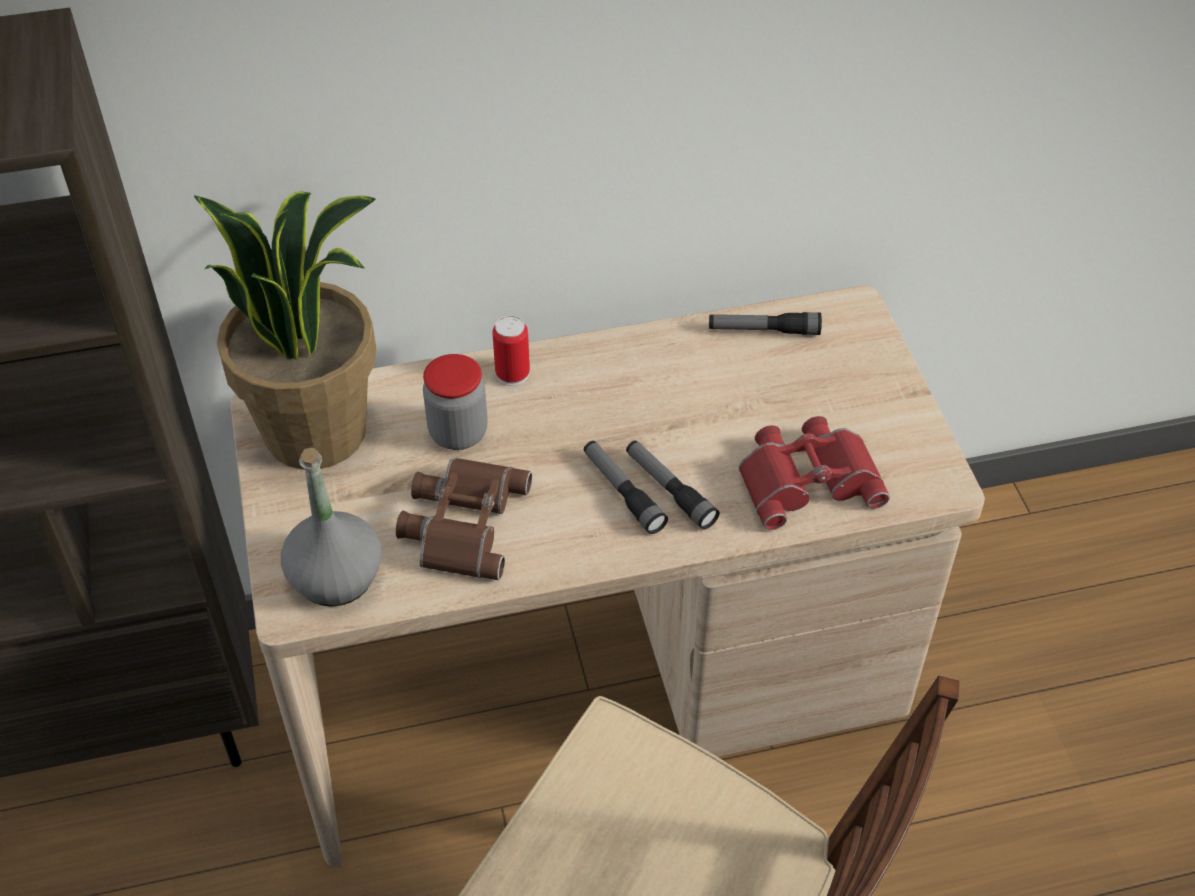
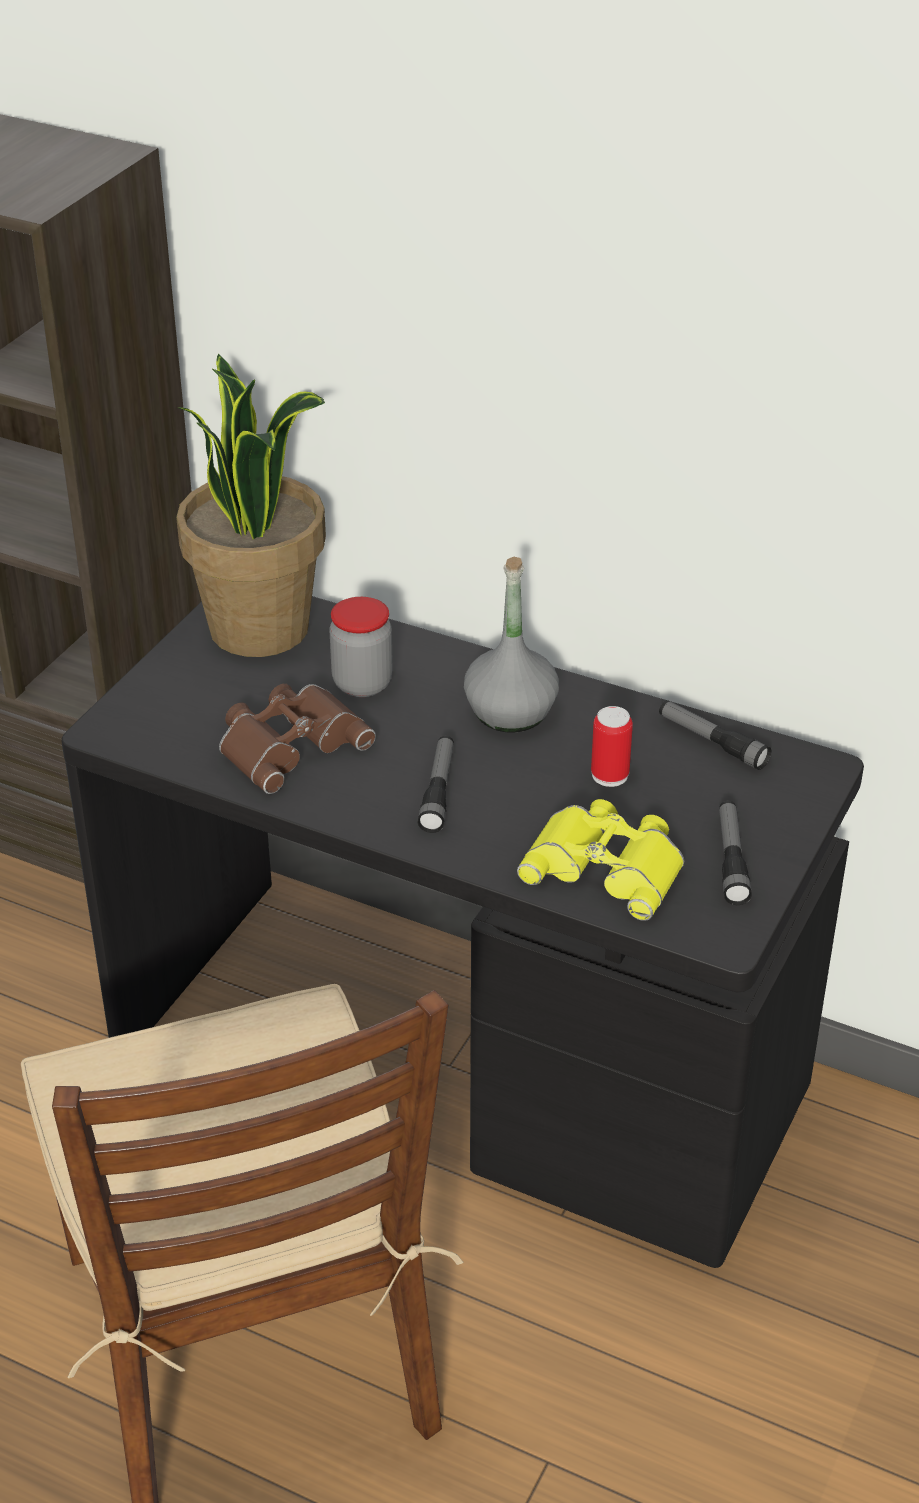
camera: 40 degrees right, 10 degrees down
(336, 577) = (158, 728): grey bottle -> grey bottle (510, 712)
(512, 374) = (455, 665): can -> can (609, 775)
(596, 684) = (460, 1066): beige desk -> black desk
(669, 490) = (478, 810): flashlight -> flashlight (731, 860)
(807, 477) = (607, 865): red binoculars -> yellow binoculars

